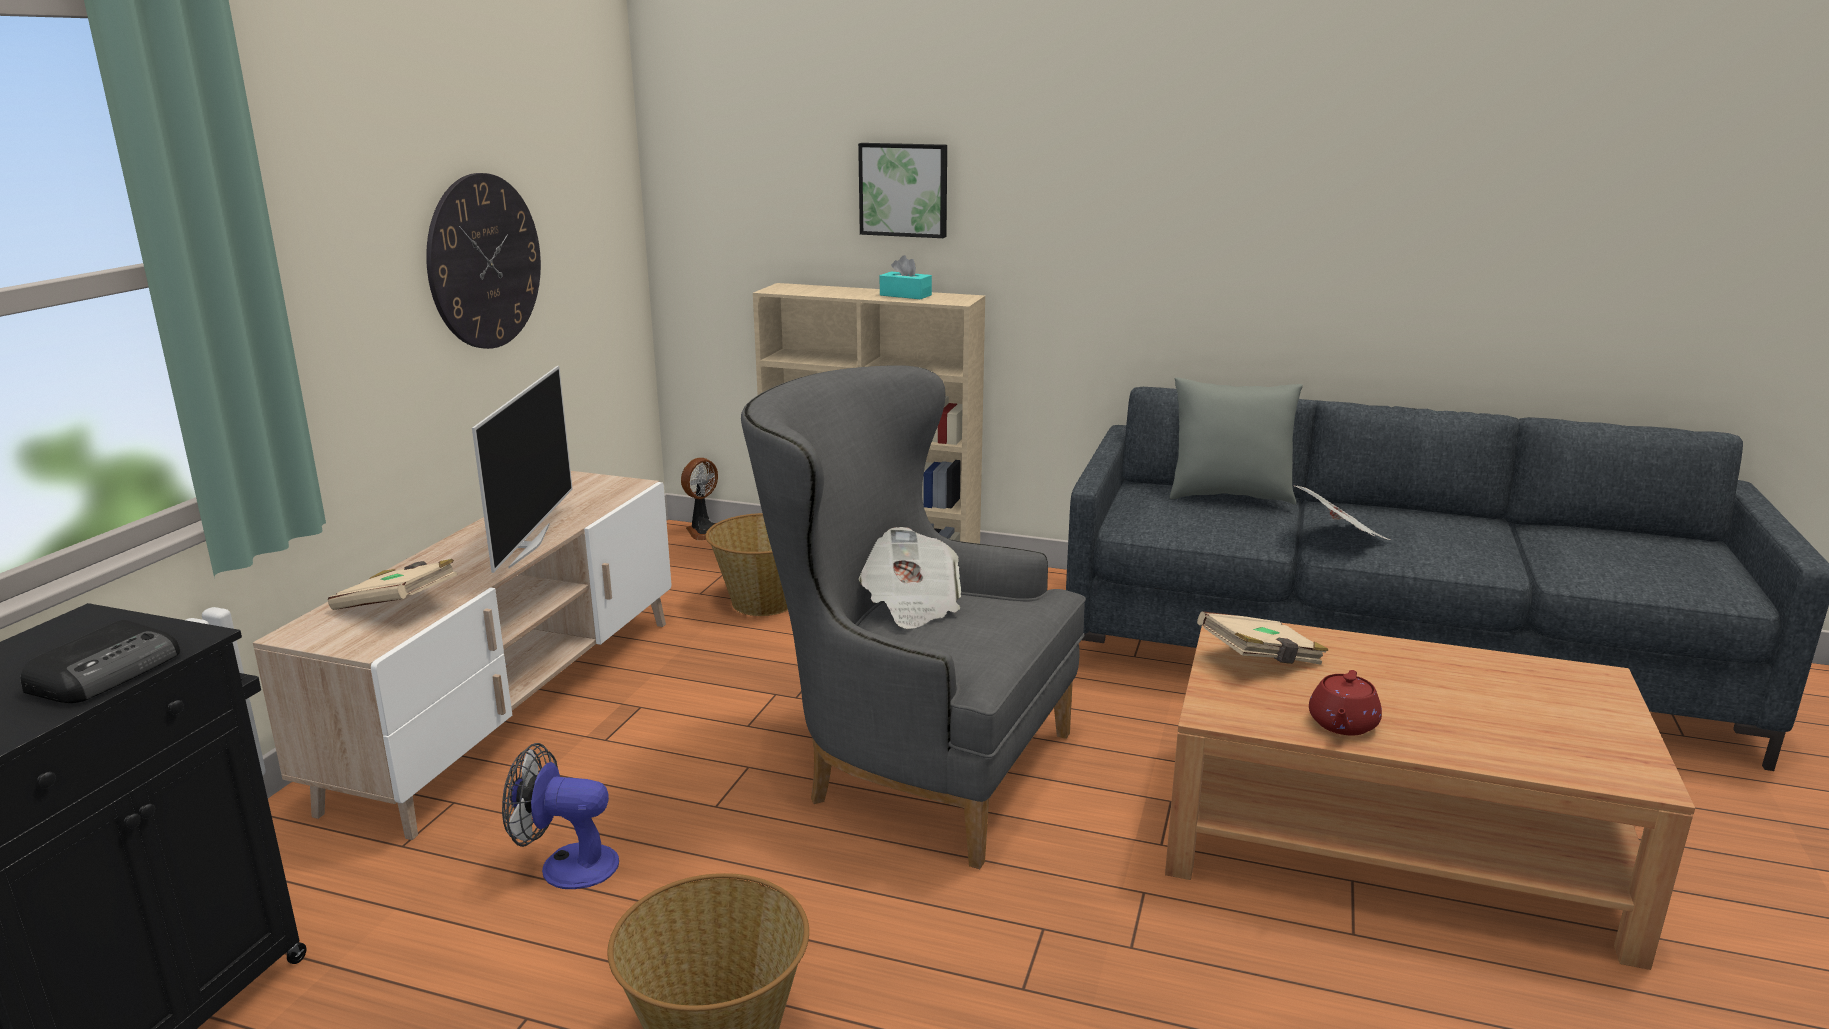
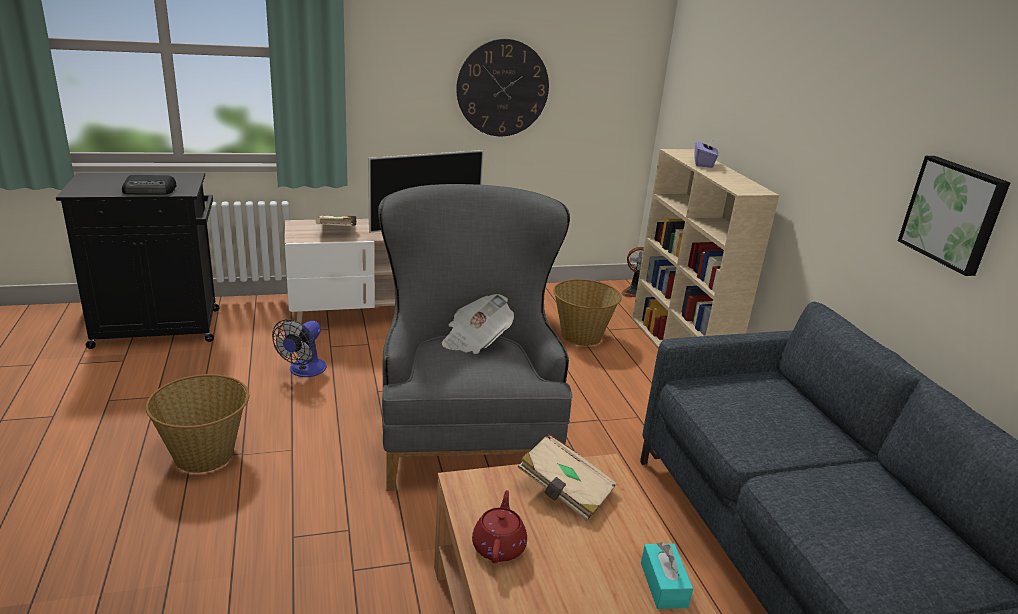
camera: 55 degrees right, 5 degrees up
(566, 865) = (304, 371): fan -> fan turned 135 degrees counterclockwise
(841, 292) = (704, 164): none -> purple tissue box
(904, 189) = (763, 102): picture -> picture (954, 214)
(905, 295) = (729, 177): turquoise tissue box -> turquoise tissue box (663, 585)
(1229, 496) = (812, 416): grey pillow -> none
(1338, 536) = (805, 483): newspaper -> none
(1342, 724) = (499, 546): red teapot -> red teapot turned 105 degrees clockwise

